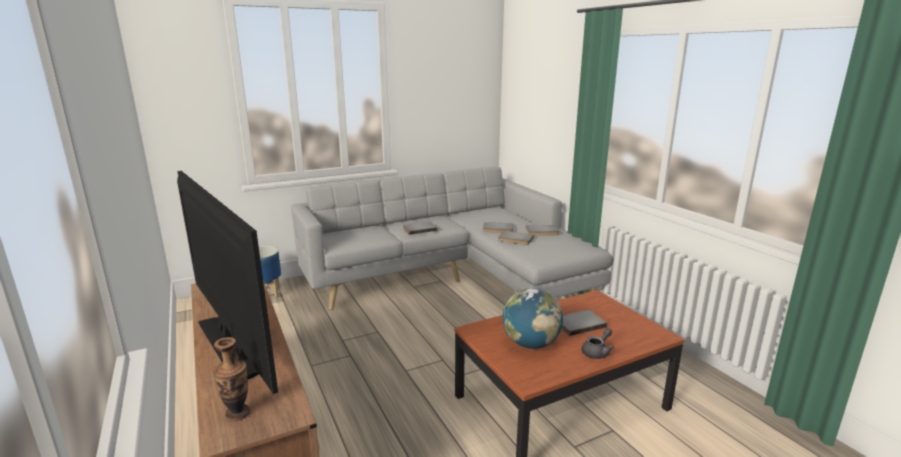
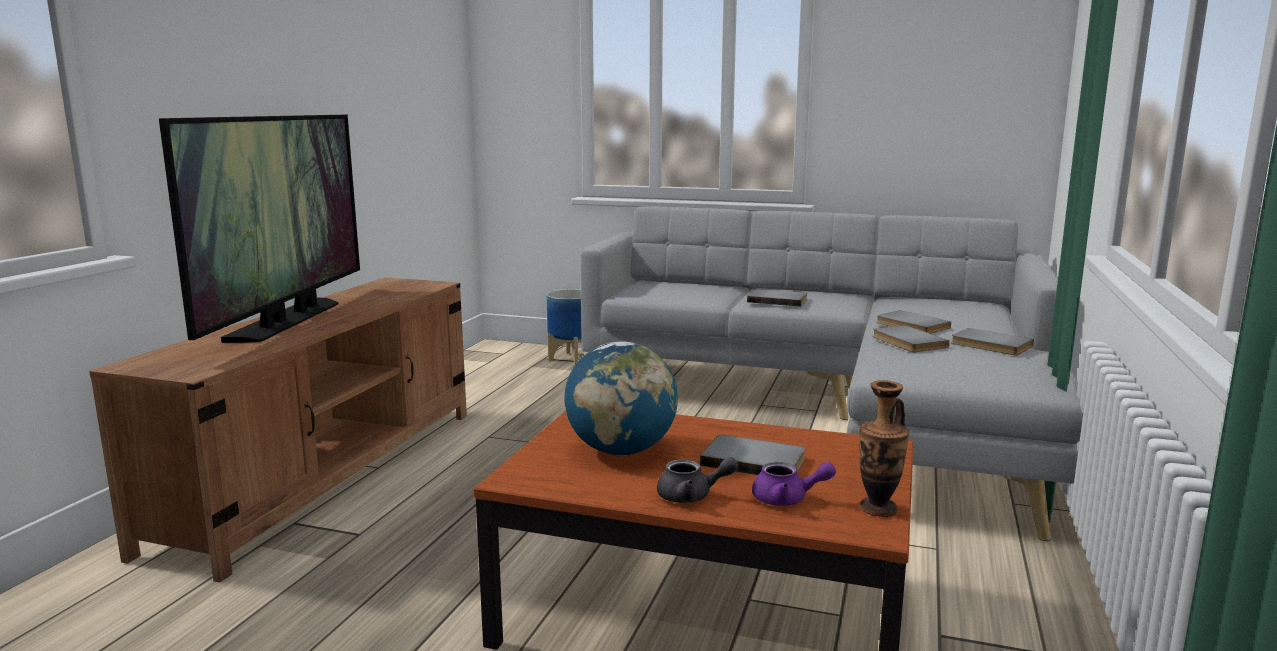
camera: 45 degrees right, 5 degrees down
(237, 413) = (173, 357): vase -> vase (878, 509)
(622, 336) = (787, 499): none -> purple teapot

